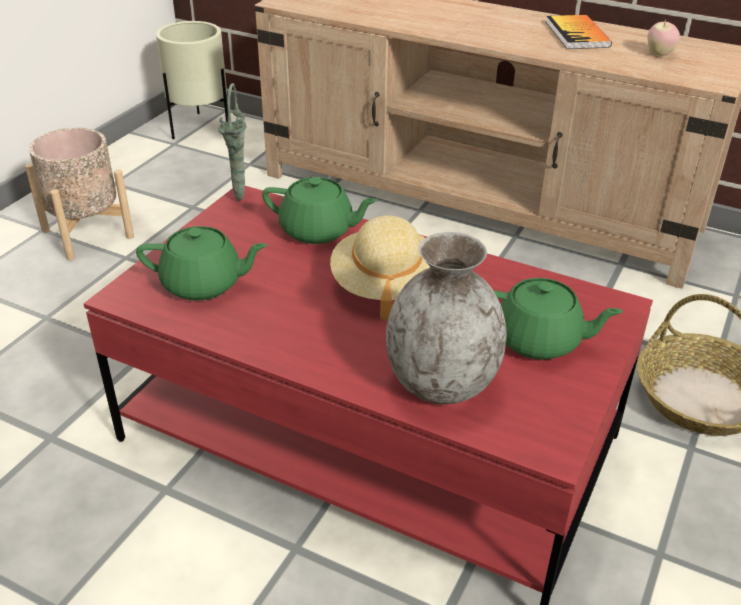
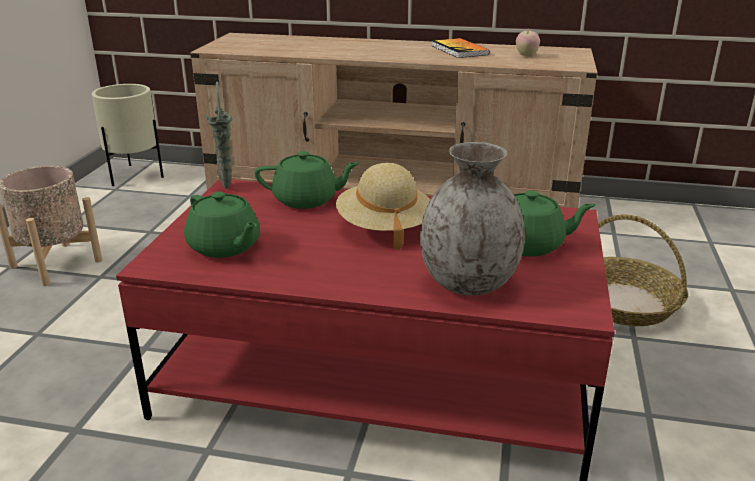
camera: 15 degrees left, 10 degrees down
(204, 284) = (224, 247): green teapot -> green teapot turned 60 degrees clockwise

